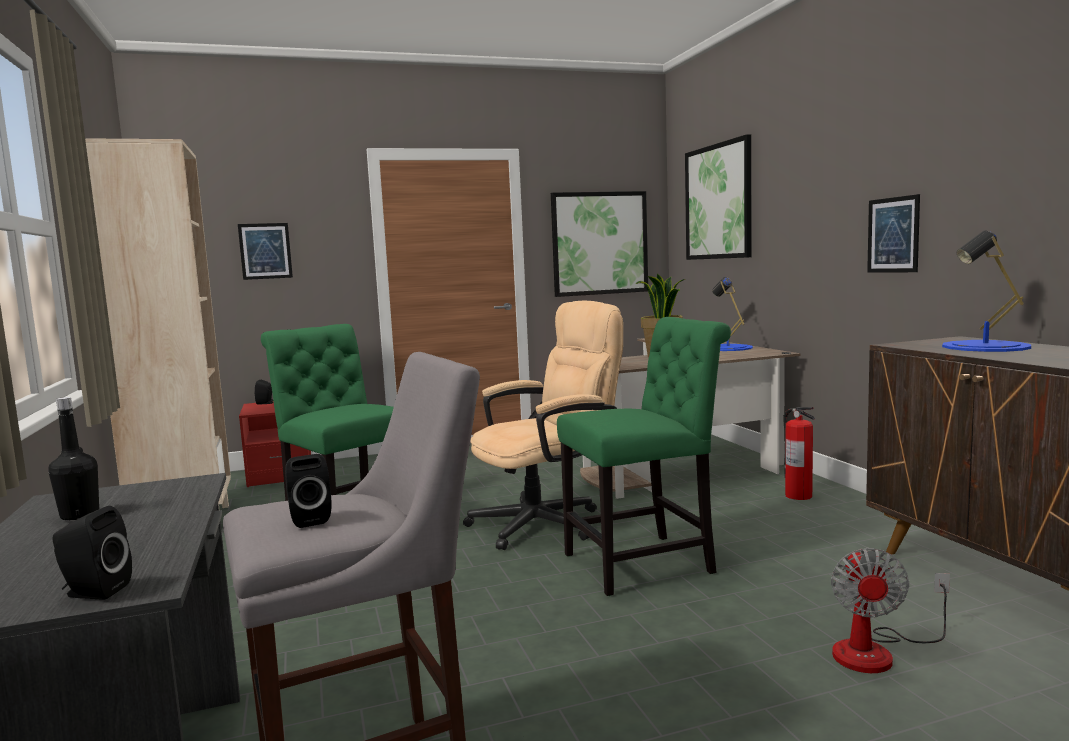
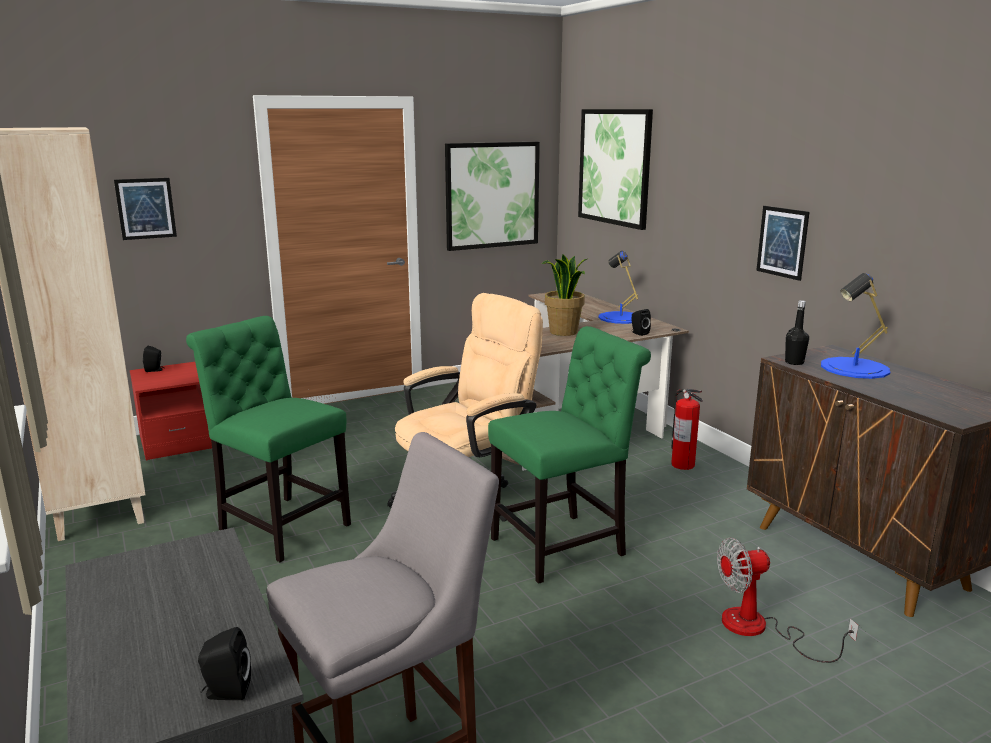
camera: 10 degrees left, 10 degrees up
(80, 515) = (136, 593): black bottle -> black bottle (794, 362)
(309, 519) = (356, 597): black speaker -> black speaker (638, 333)
(877, 652) = (759, 629): fan -> fan turned 75 degrees clockwise

